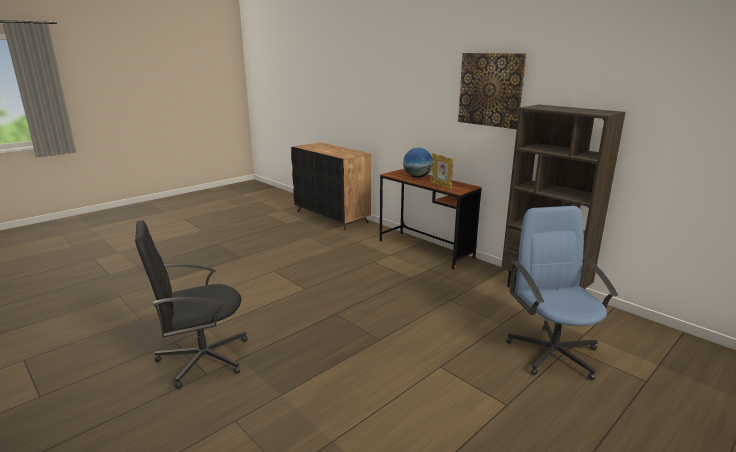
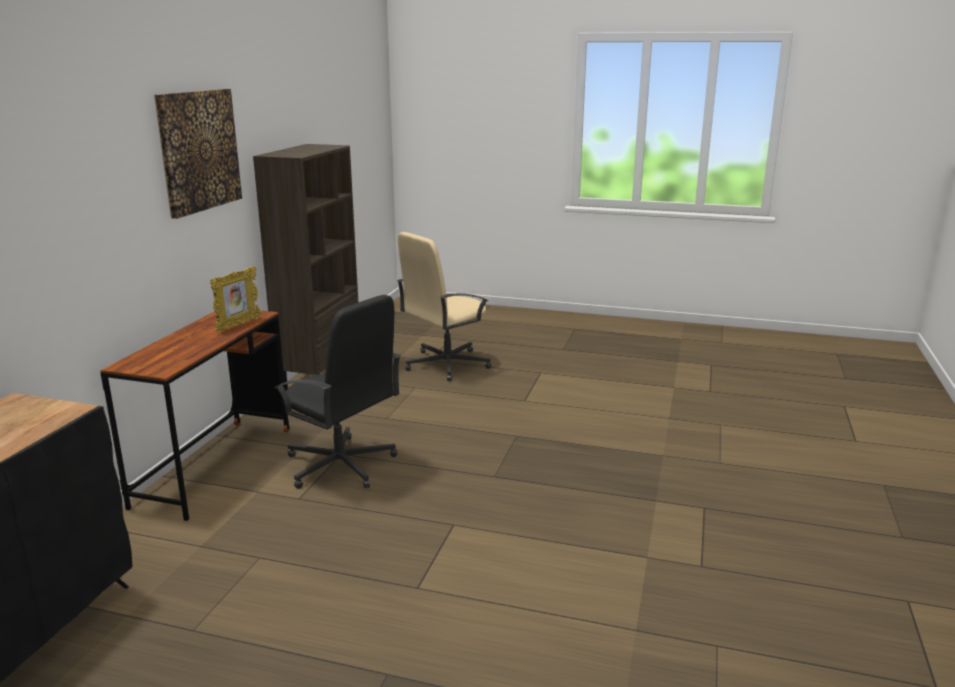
camera: 120 degrees left, 0 degrees up
(202, 358) = (692, 525): black office chair -> black office chair (341, 465)
(417, 177) = (179, 347): globe -> none
(553, 352) = (445, 364): blue office chair -> beige office chair

